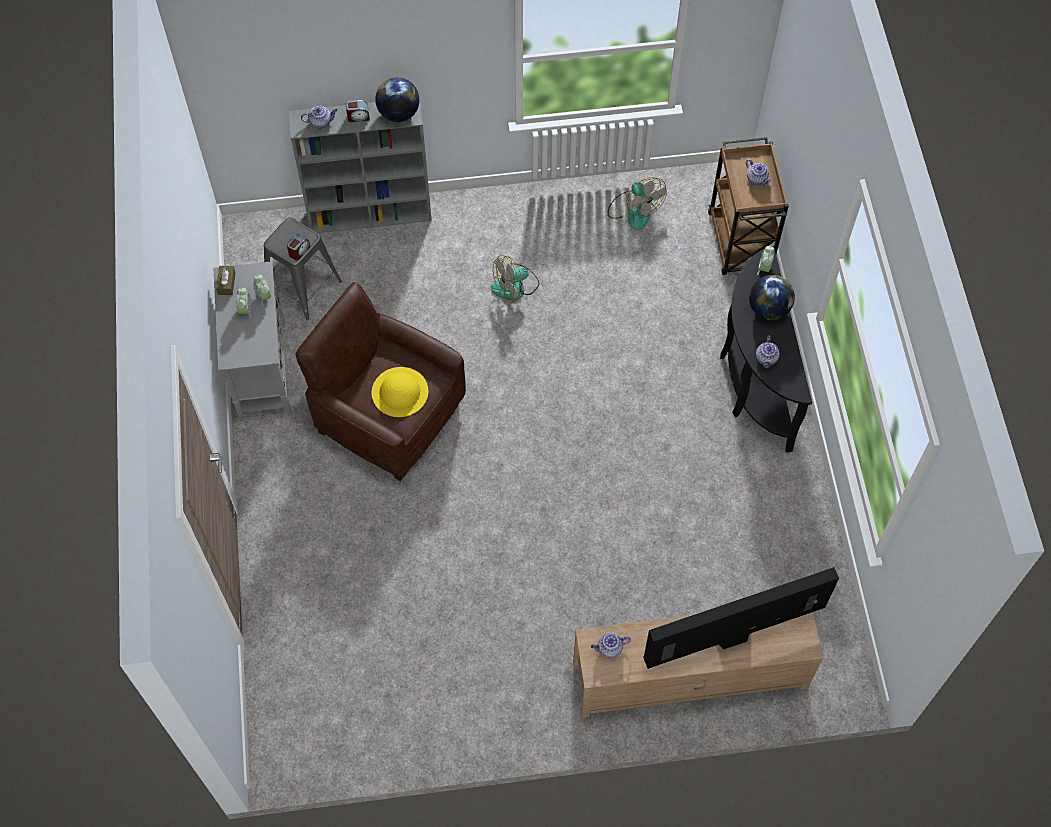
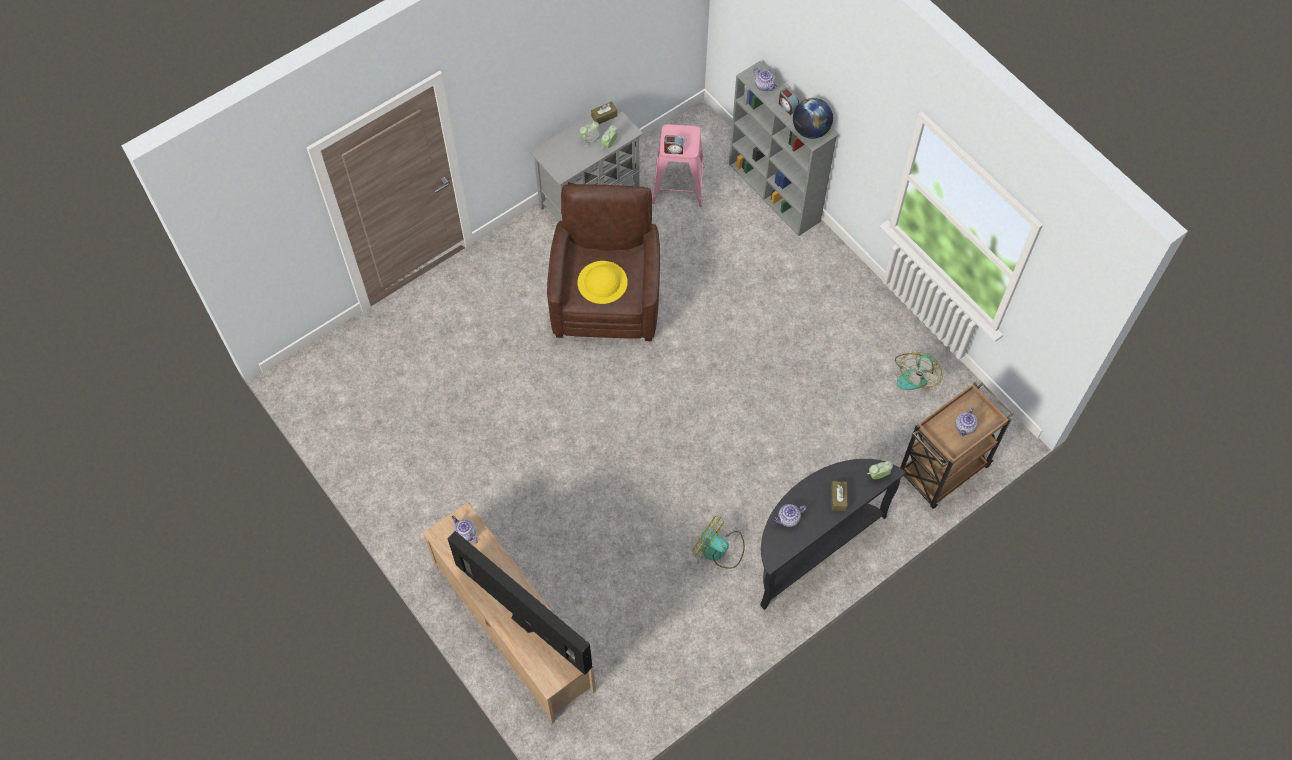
camera: 60 degrees right, 0 degrees up
(303, 287) = (678, 185): grey stool -> pink stool
(515, 286) = (779, 325): fan -> fan (719, 549)
(768, 309) = (838, 498): globe -> brown tissue box

